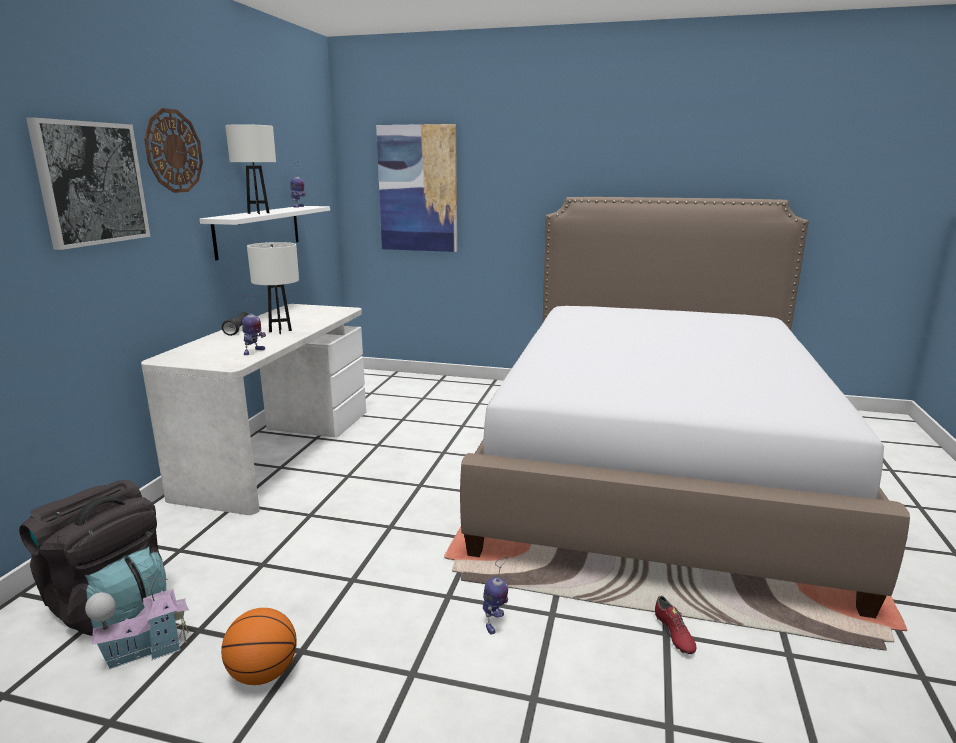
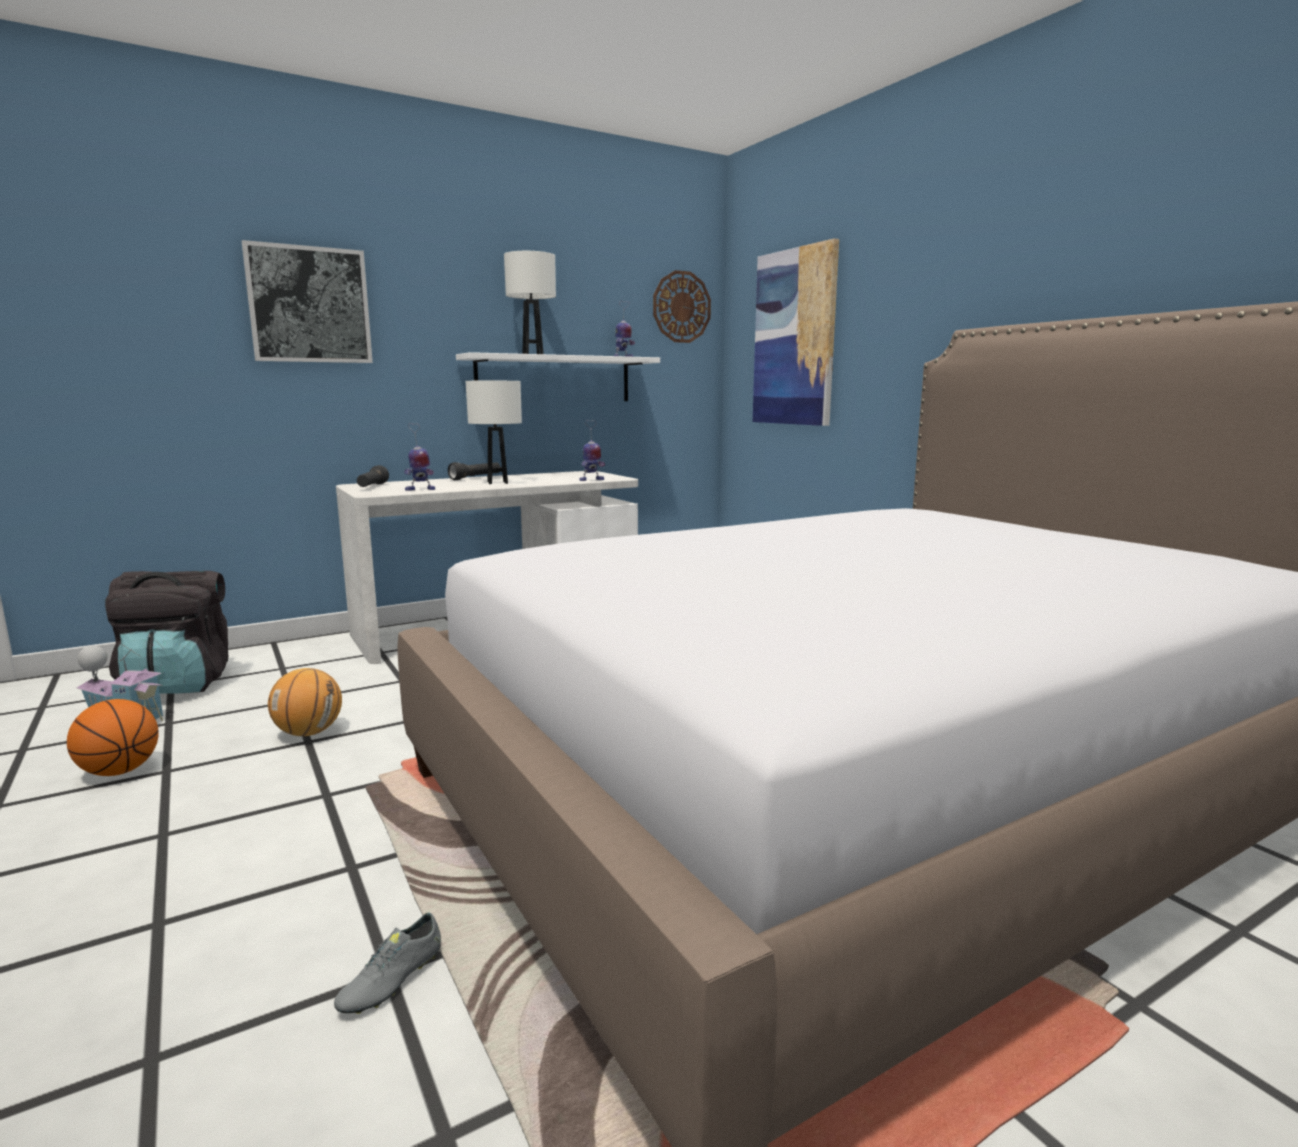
camera: 45 degrees right, 5 degrees down
(173, 151) = (426, 281): wall clock -> wall clock (681, 307)
(194, 357) = (372, 487): none -> black flashlight
(337, 575) = (309, 733): none -> basketball
(494, 622) = (297, 839): toy robot -> toy robot (591, 480)
(674, 634) = (391, 981): red shoe -> grey shoe

